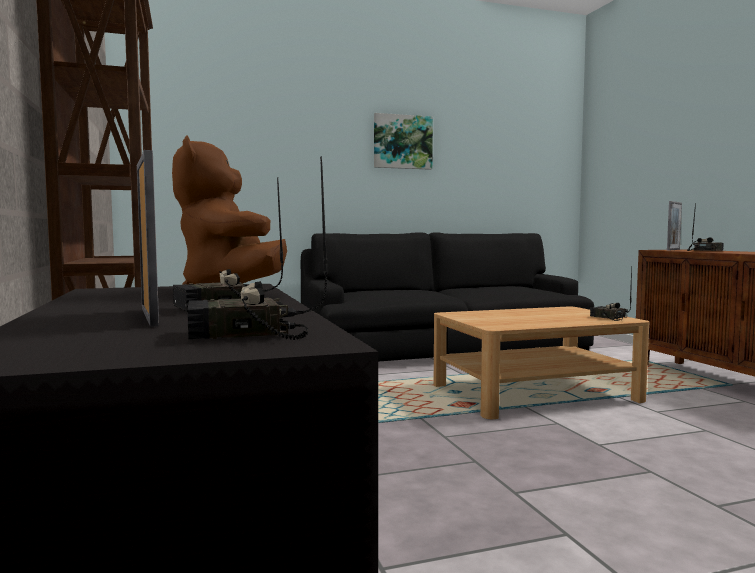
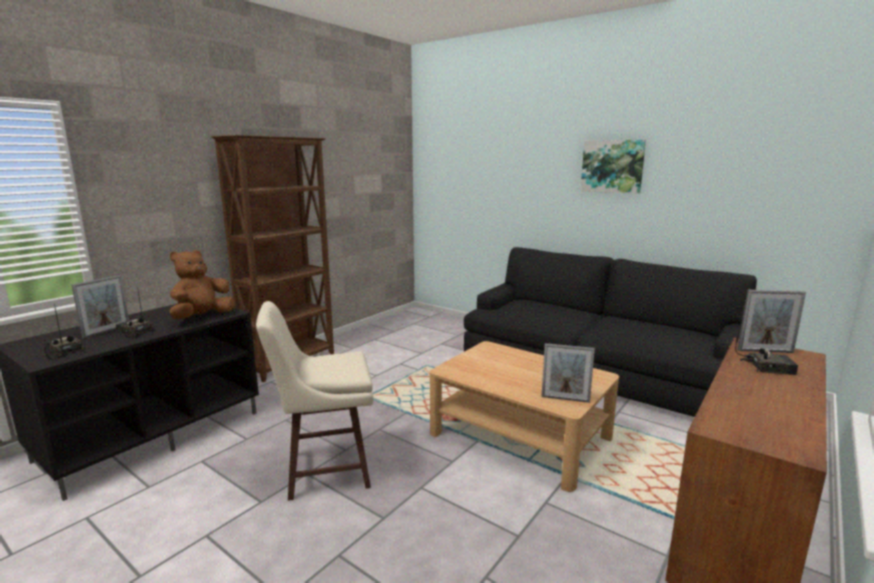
camera: 55 degrees right, 10 degrees up
(517, 481) = (324, 470): none -> beige stool
(608, 318) = (565, 399): radio -> picture frame

